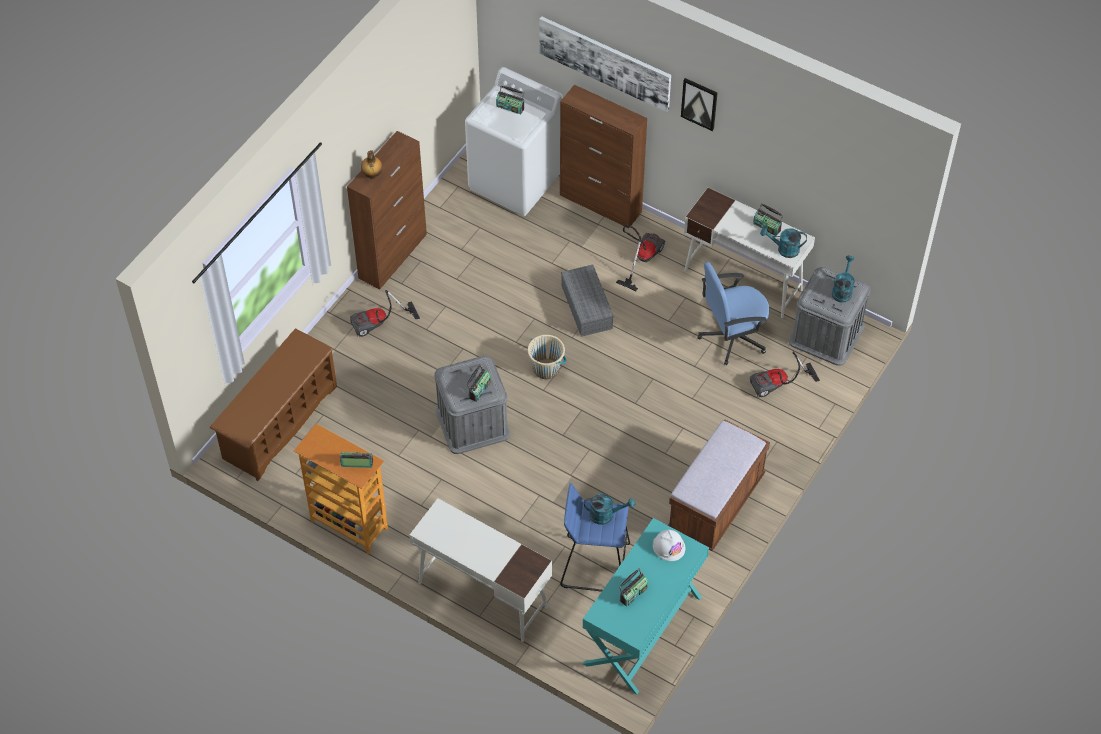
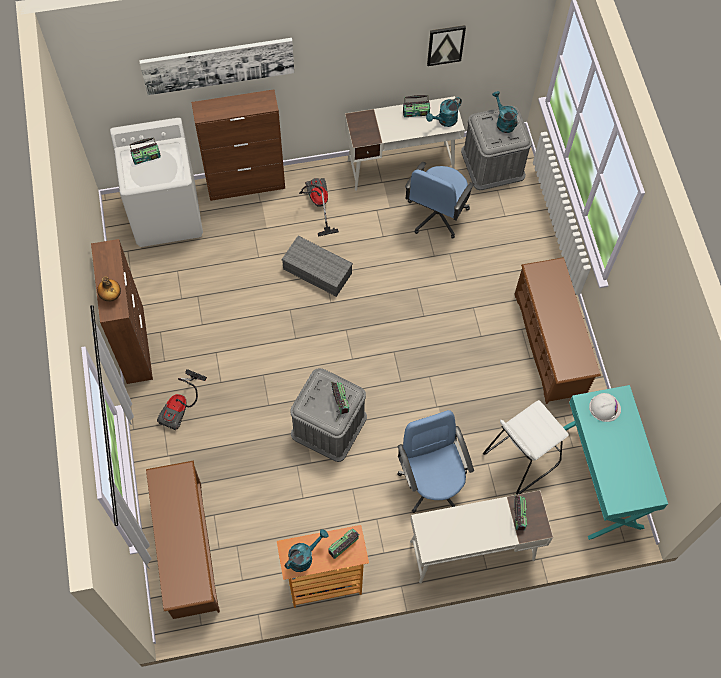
camera: 45 degrees left, 10 degrees up
(506, 524) = (432, 482): none -> blue office chair
(546, 369) = (338, 341): beige bucket -> none
(594, 564) = (520, 459): blue stool -> white stool
(606, 515) = (534, 421): turquoise watering can -> turquoise watering can (304, 557)
(633, 593) = (619, 465): radio -> radio (518, 515)
(699, 103) = (325, 47): picture -> picture (445, 44)
(716, 503) = (550, 344): brown bench -> brown shoe rack
(779, 385) = (501, 225): vacuum cleaner -> none

